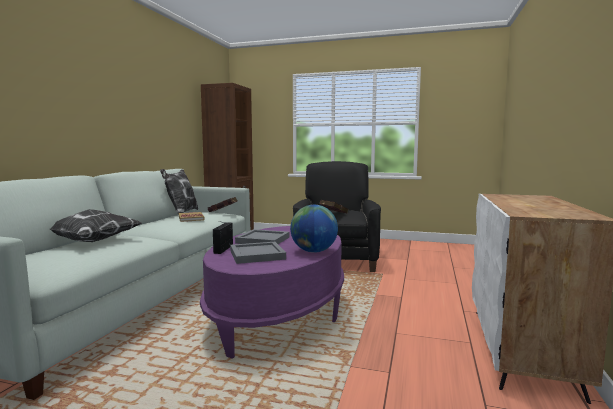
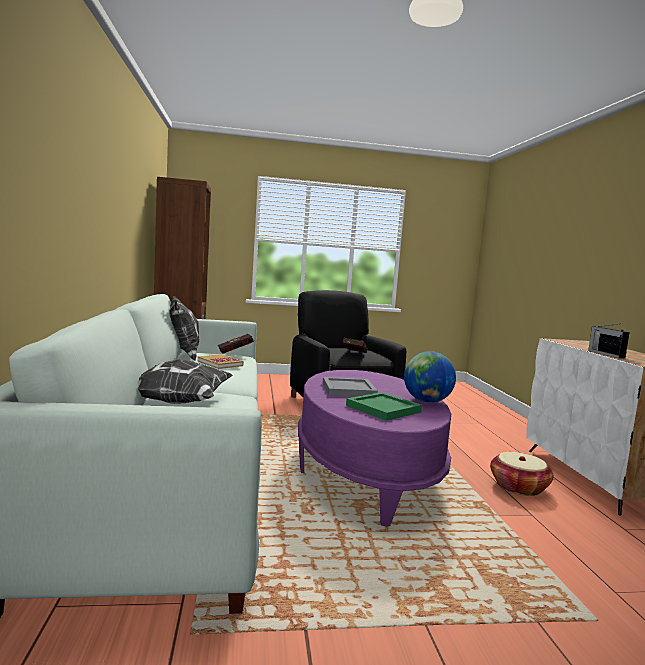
camera: 25 degrees left, 0 degrees up
(224, 249) = (333, 403): radio -> radio (605, 354)
(256, 255) = (382, 409): grey tray -> green tray
(413, 344) = (518, 487): none -> basket

